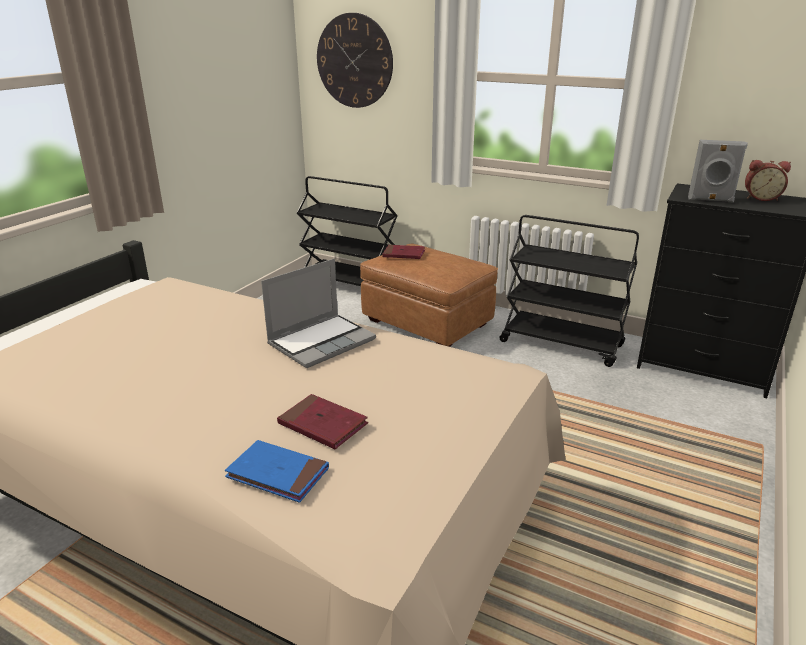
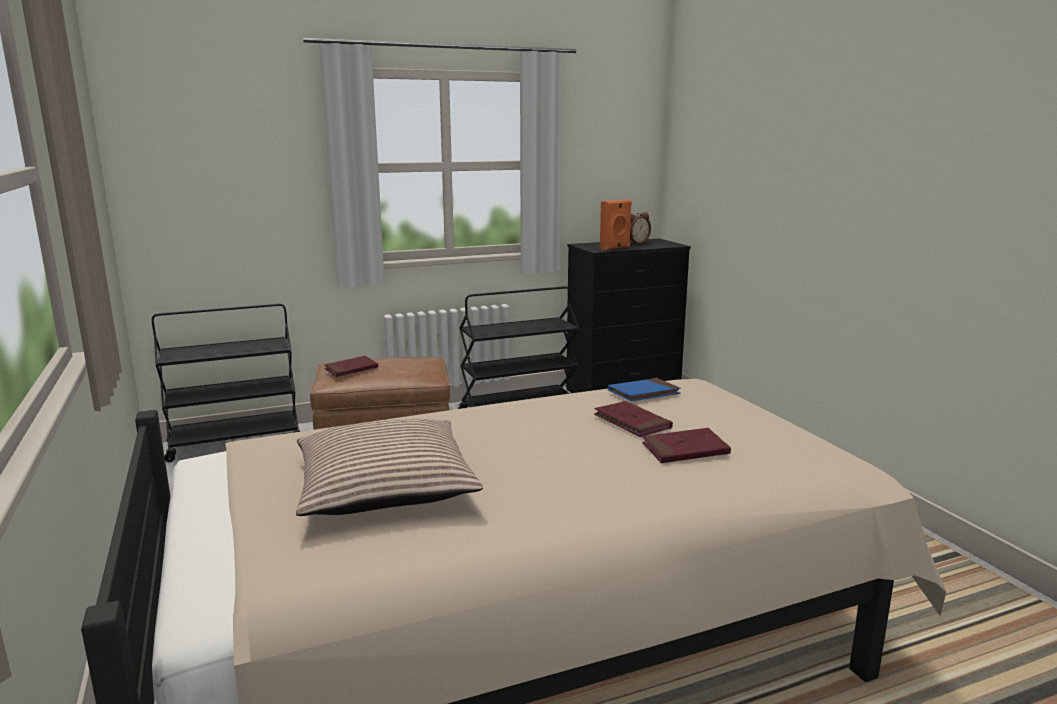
camera: 50 degrees left, 10 degrees down
(133, 341) = (384, 487): none -> pillow
(278, 474) = (737, 481): blue book -> blue book (643, 393)
(322, 341) = (543, 415): laptop -> none
(354, 61) = (203, 161): wall clock -> none
(356, 380) = (632, 422): none -> red book
(710, 200) = (615, 248): grey speaker -> orange speaker

